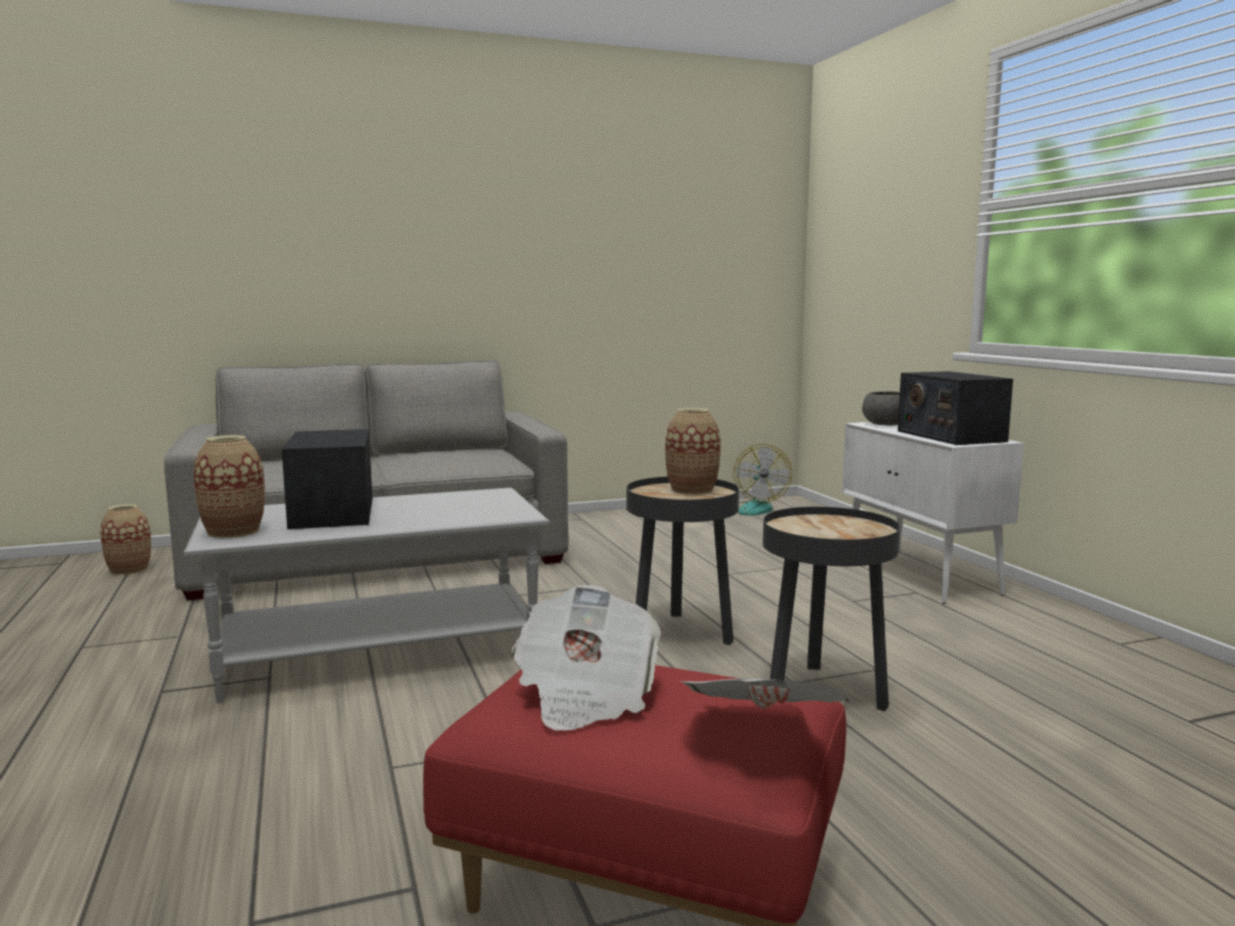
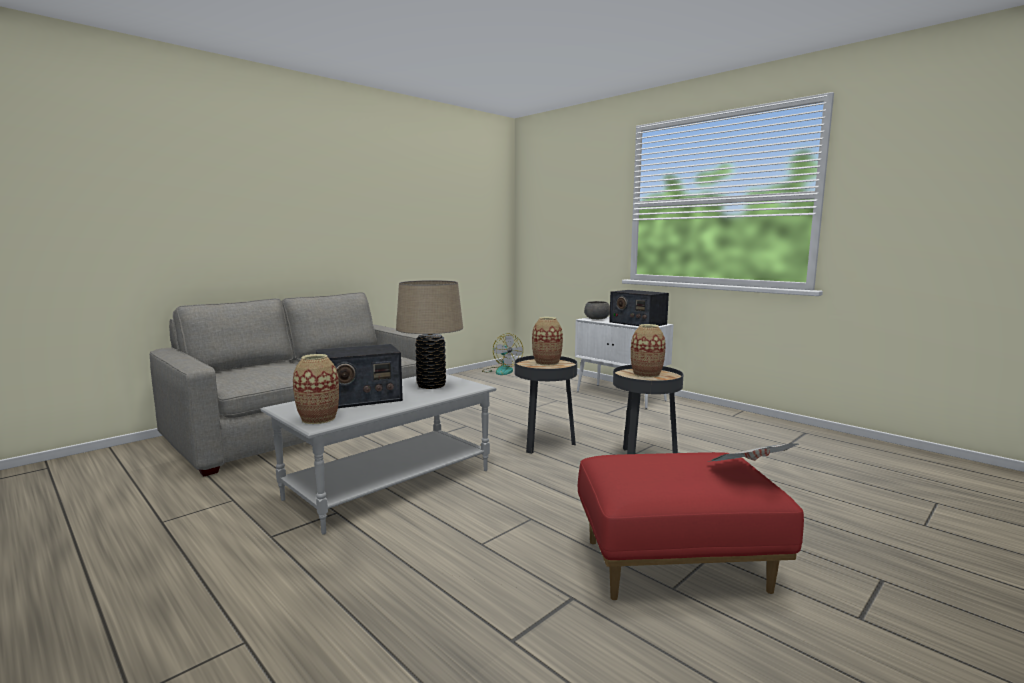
camera: 25 degrees left, 0 degrees up
(129, 570) = (121, 463): vase -> vase (646, 374)
(332, 512) = (359, 398): radio -> radio turned 75 degrees counterclockwise
(460, 506) = (431, 385): none -> beige table lamp
(585, 695) = (652, 472): newspaper -> none

